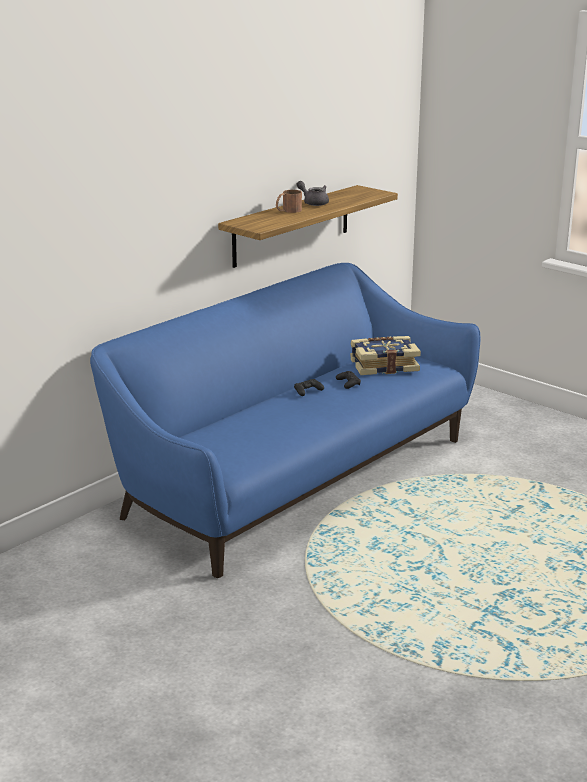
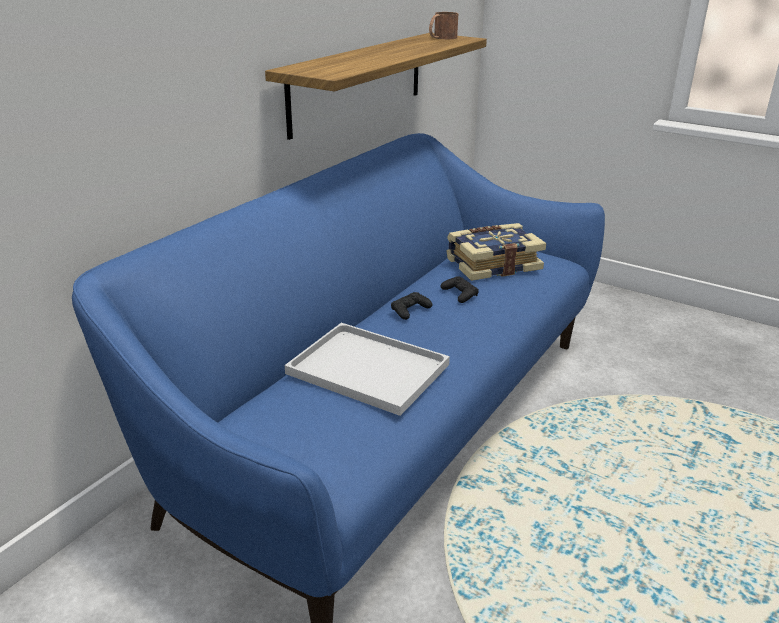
camera: 10 degrees left, 5 degrees up
(264, 421) = (364, 369): none -> white tray
(288, 211) = (359, 56): brown mug -> brown mug (441, 38)
(313, 203) = (388, 48): grey teapot -> none

